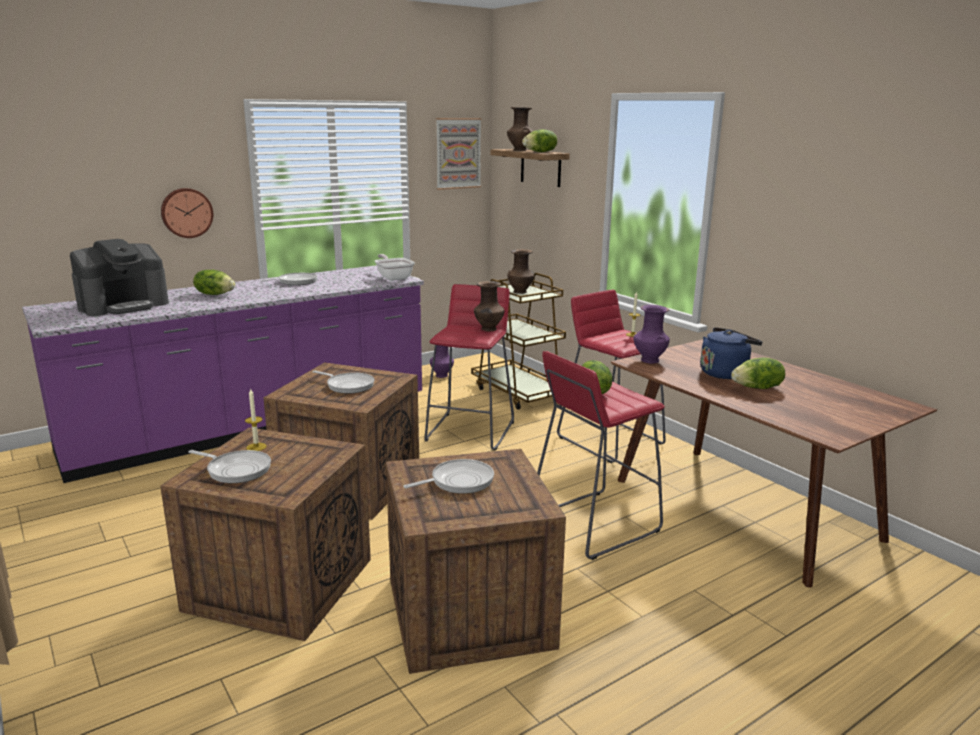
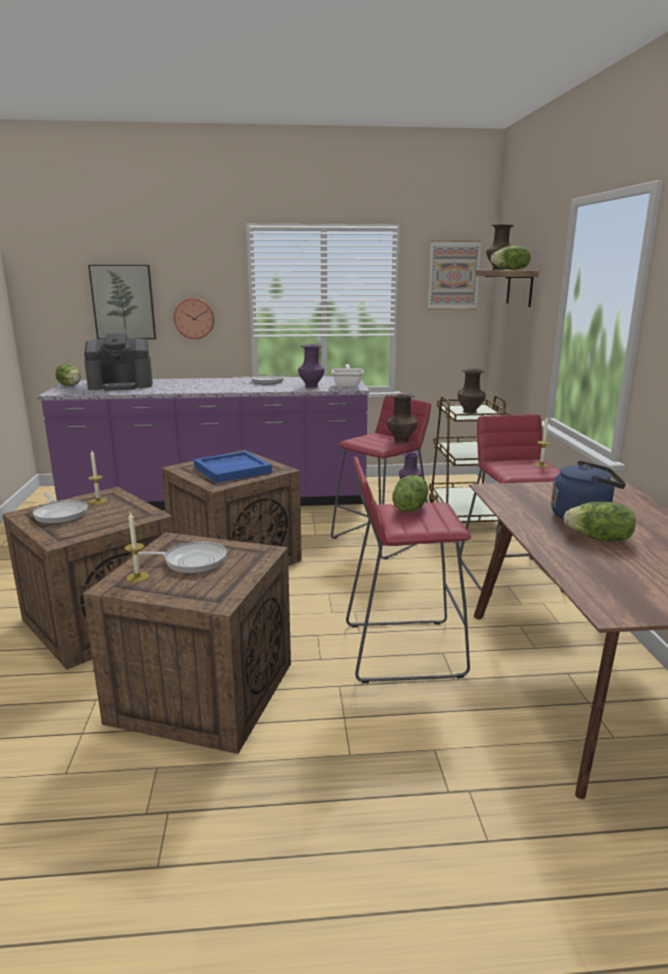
camera: 30 degrees right, 0 degrees up
(91, 197) = (123, 302): none -> picture
(215, 294) = (192, 384): lettuce -> lettuce (70, 385)
(348, 385) = (232, 469): frying pan -> blue tray
(433, 508) = (137, 577): none -> candle
(649, 360) = (512, 490): purple vase -> purple vase (311, 386)

